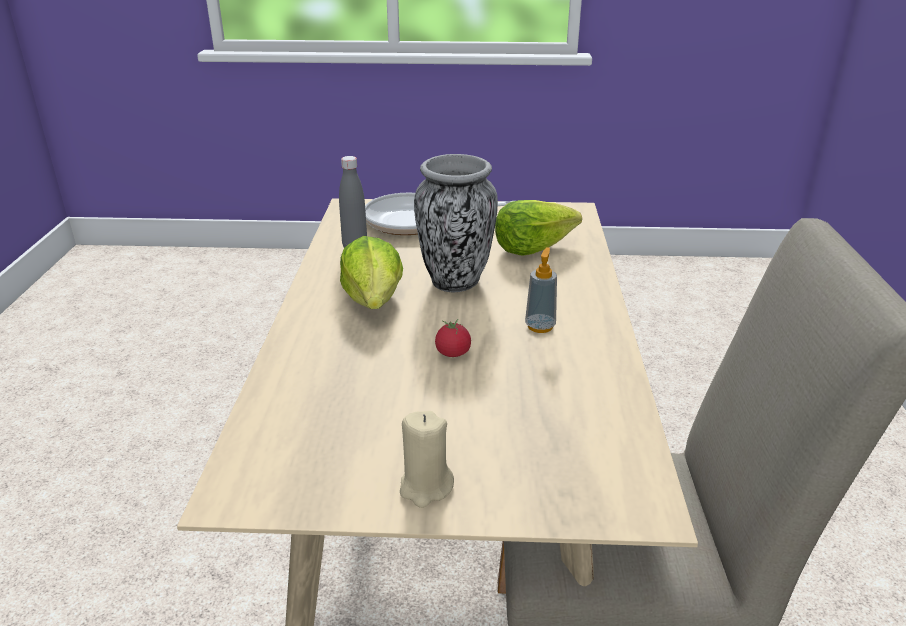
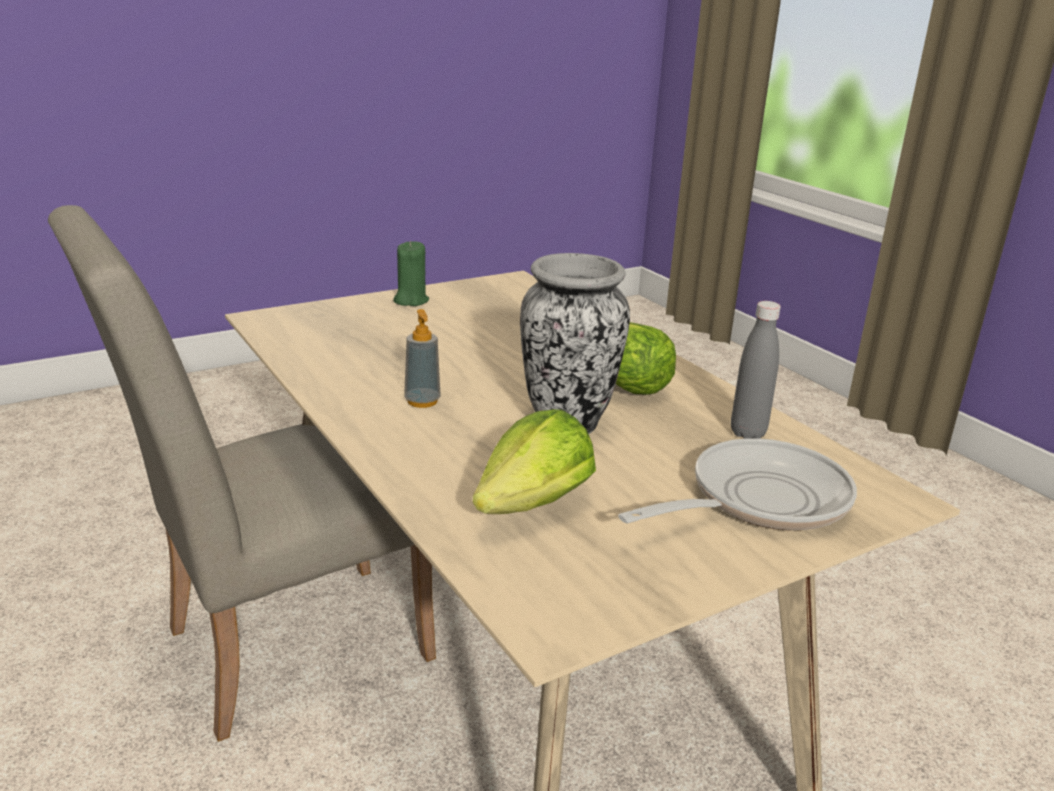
camera: 145 degrees right, 5 degrees down
(425, 487) = (411, 300): beige candle -> green candle
(453, 353) = (480, 362): tomato -> none

